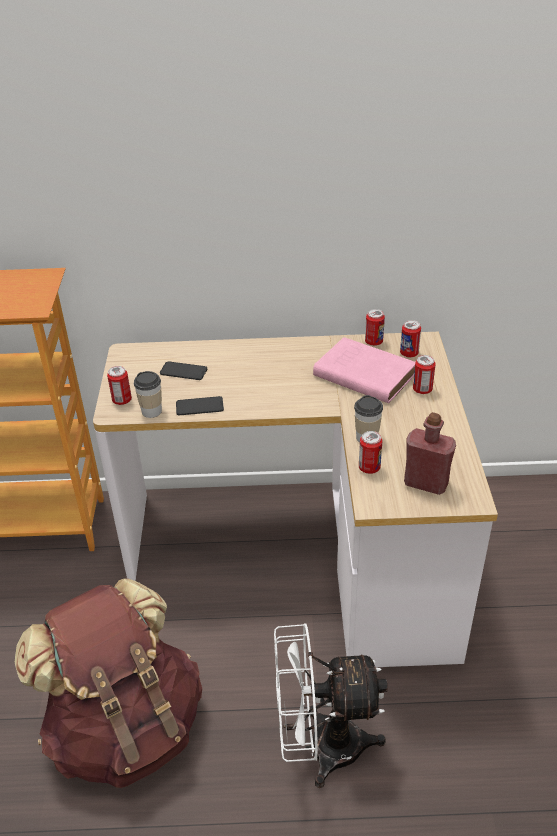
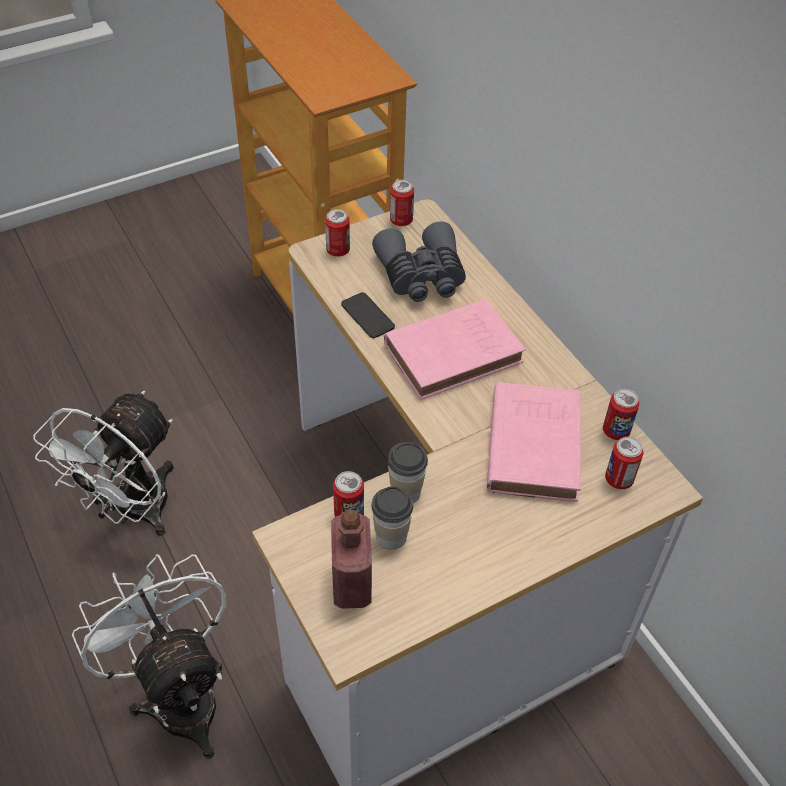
camera: 60 degrees right, 10 degrees up
(126, 727) = (133, 512): brown backpack -> white fan
(151, 411) = (334, 281): cup -> cup (391, 537)
(183, 371) = (421, 276): phone -> grey binoculars
(265, 379) = (456, 352): none -> pink book
(422, 390) = (545, 520): can -> can (401, 220)

